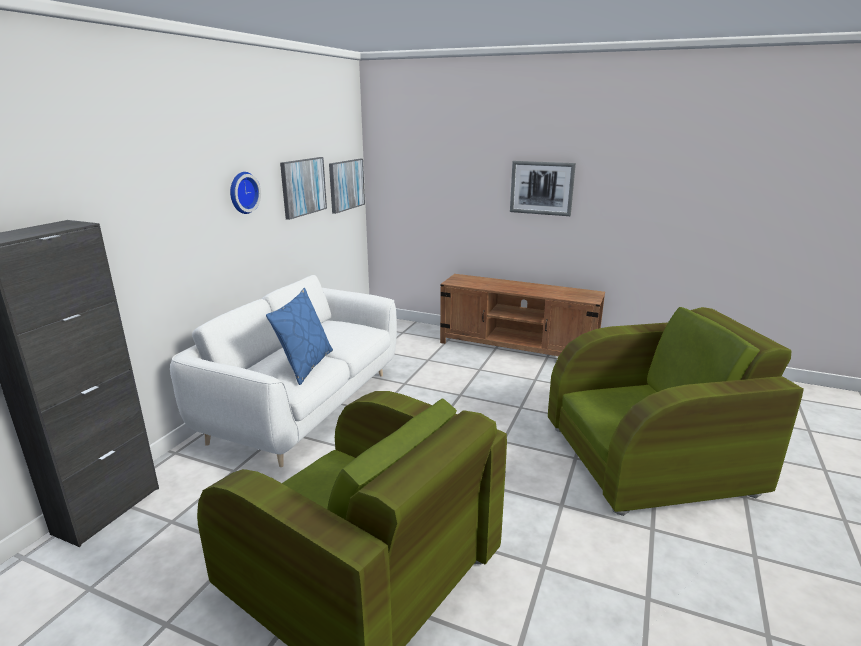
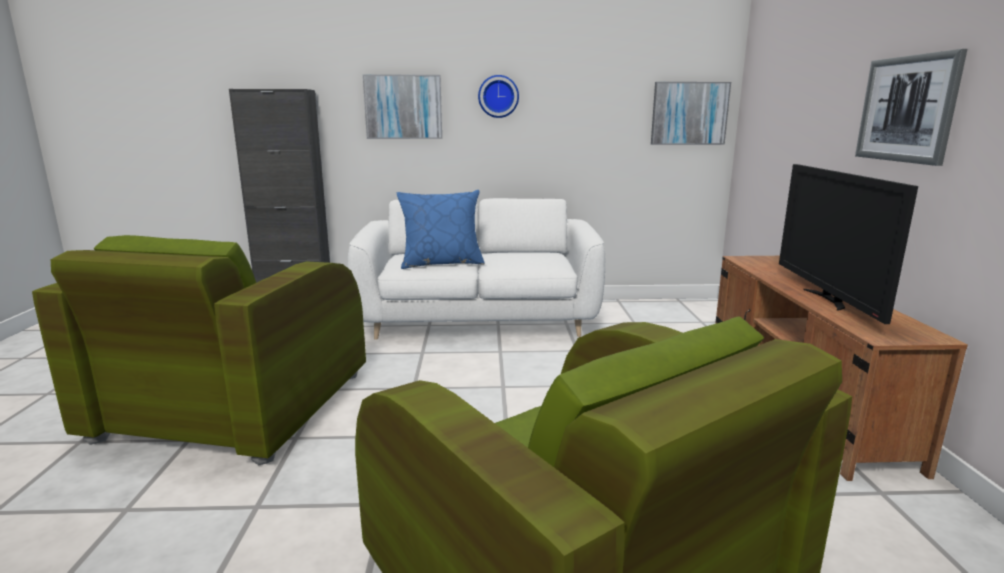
camera: 65 degrees right, 5 degrees down
(303, 187) = (598, 104): picture -> picture (403, 107)
(538, 291) = (827, 299): none -> television

